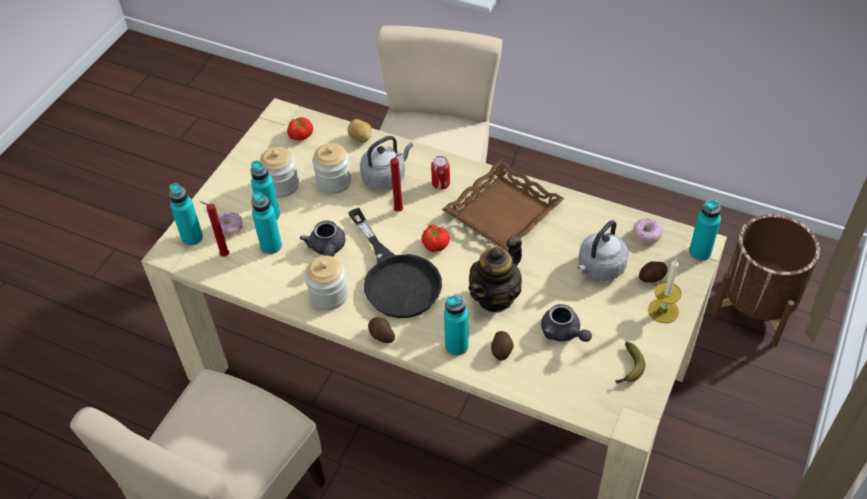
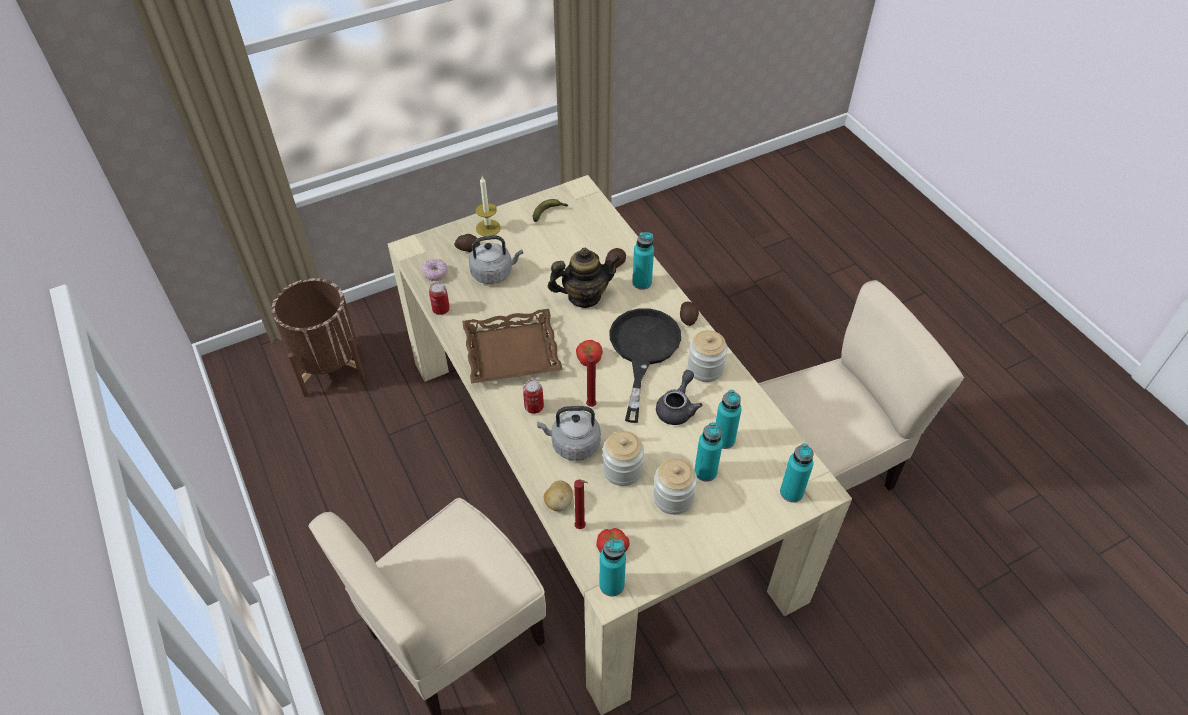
camera: 145 degrees left, 0 degrees up
(223, 255) = (772, 456): red candle -> red candle (581, 527)
(229, 228) = (751, 481): donut -> none
(563, 333) = (564, 251): grey teapot -> none
(601, 210) = (441, 309): none -> can
(700, 252) = (418, 244): turquoise bottle -> turquoise bottle (611, 585)

